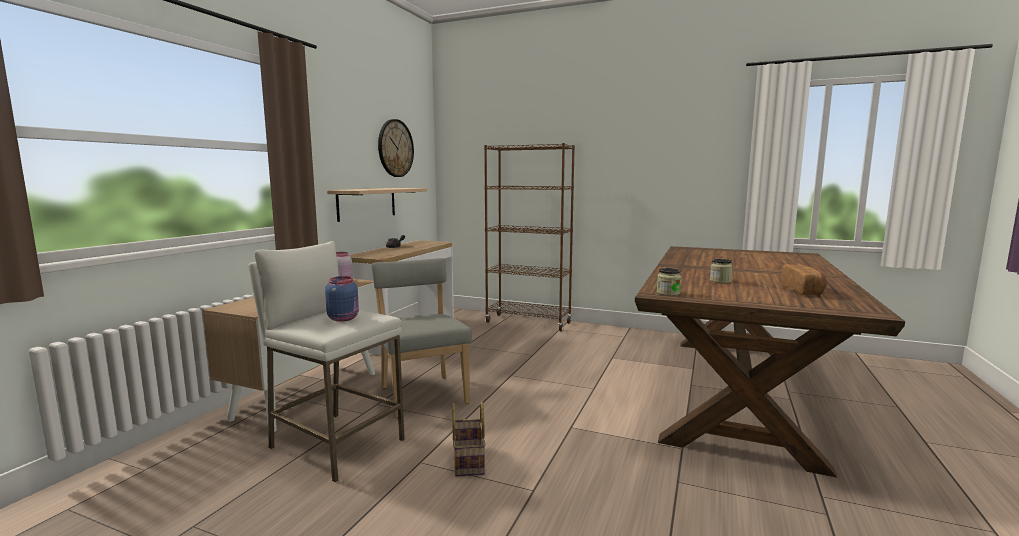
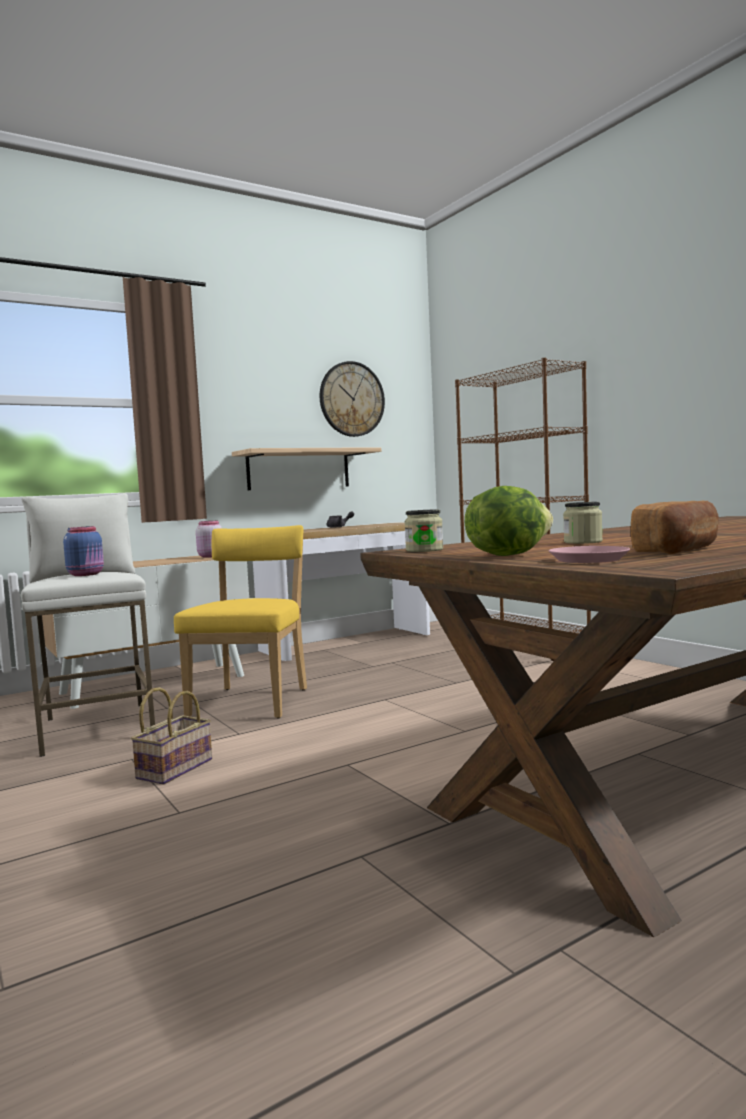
camera: 35 degrees right, 5 degrees down
(422, 393) = (252, 700): grey chair -> yellow chair
(743, 299) = (506, 555): none -> lettuce
(803, 303) = (588, 559): none -> pink plate

